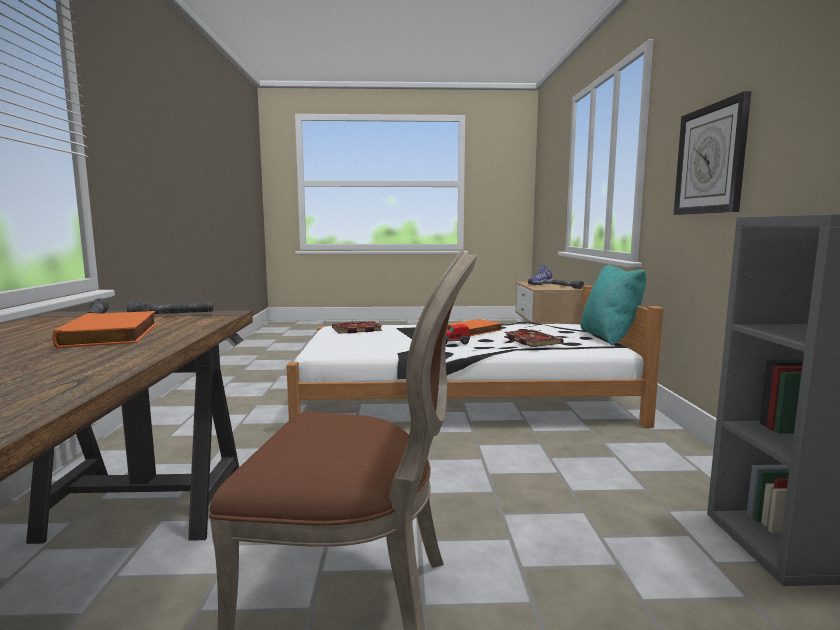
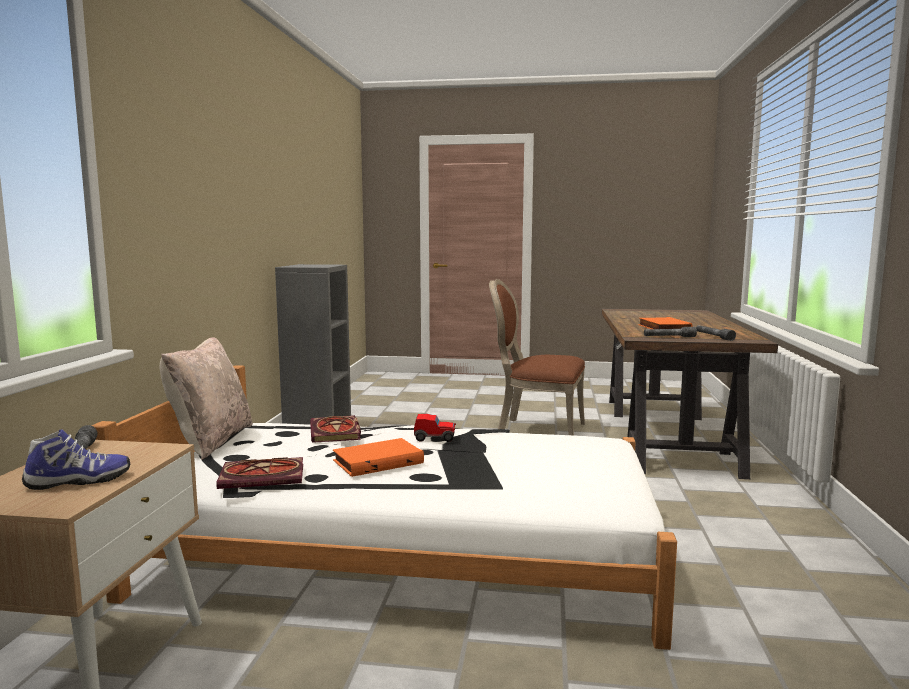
camera: 170 degrees left, 0 degrees up
(356, 330) = (576, 486): book -> book (264, 476)
(609, 337) = (210, 441): turquoise pillow -> beige pillow
(711, 160) = (200, 215): wall clock -> none

